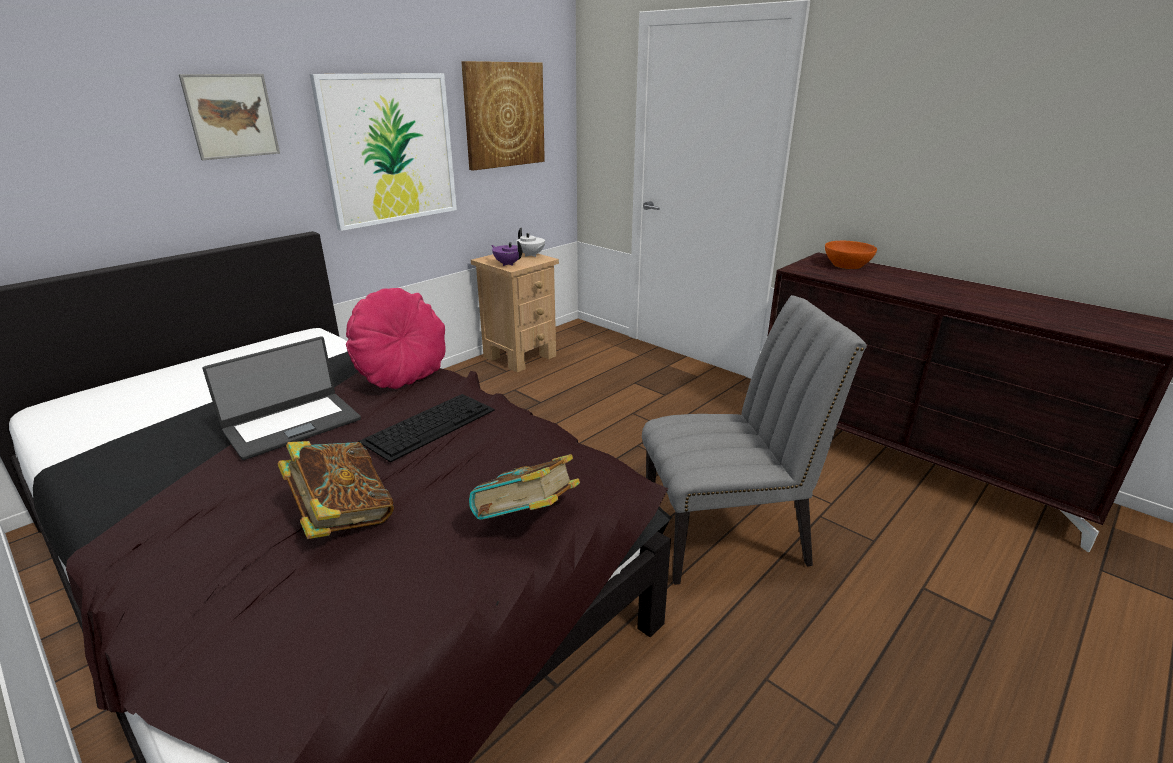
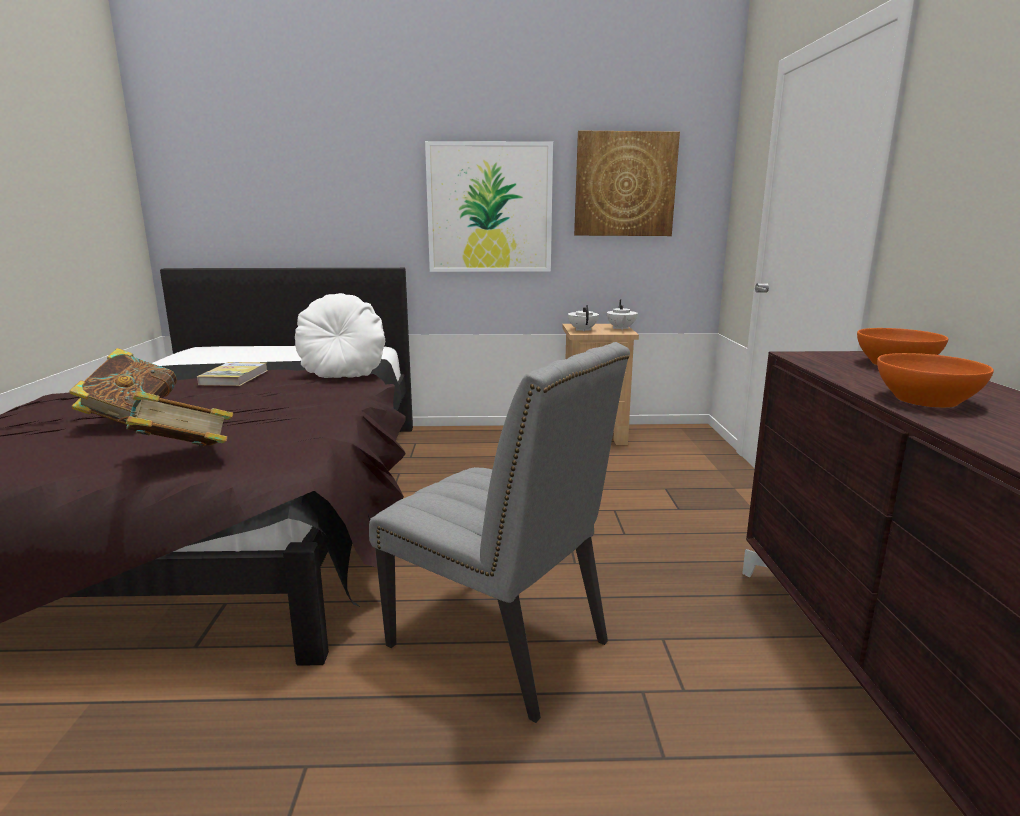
camera: 45 degrees right, 10 degrees down
(231, 116) = (360, 172): picture -> none
(292, 424) = (234, 377): laptop -> book
(403, 379) = (343, 376): pink pillow -> white pillow
(430, 424) = (283, 398): keyboard -> none
(508, 264) = (583, 330): purple teapot -> white teapot
(918, 290) = (925, 400): none -> orange bowl

